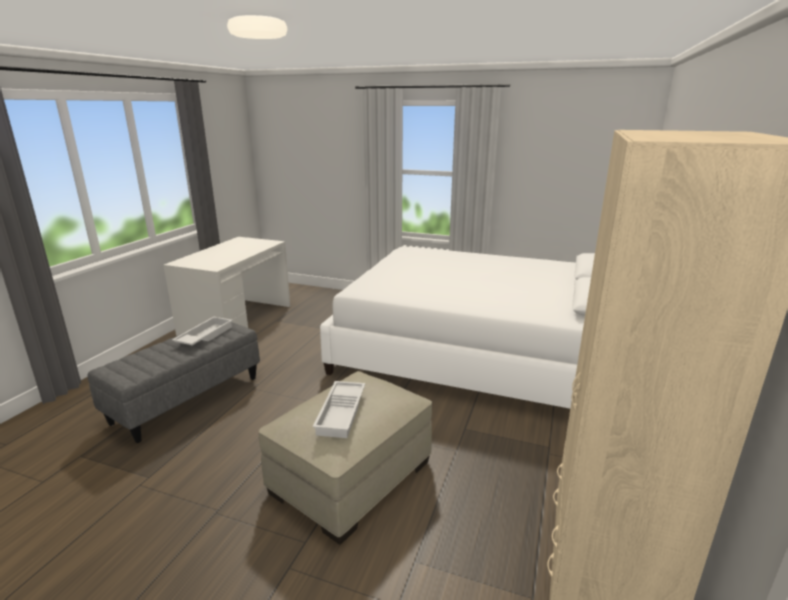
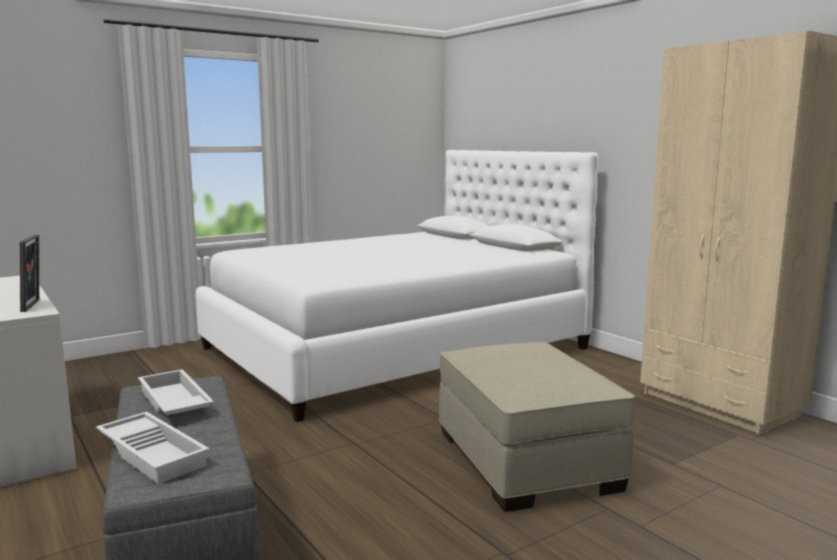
camera: 55 degrees left, 10 degrees down
(225, 263) = (34, 305): none -> picture frame
(342, 413) = (540, 363): white tray -> white tray (154, 453)

